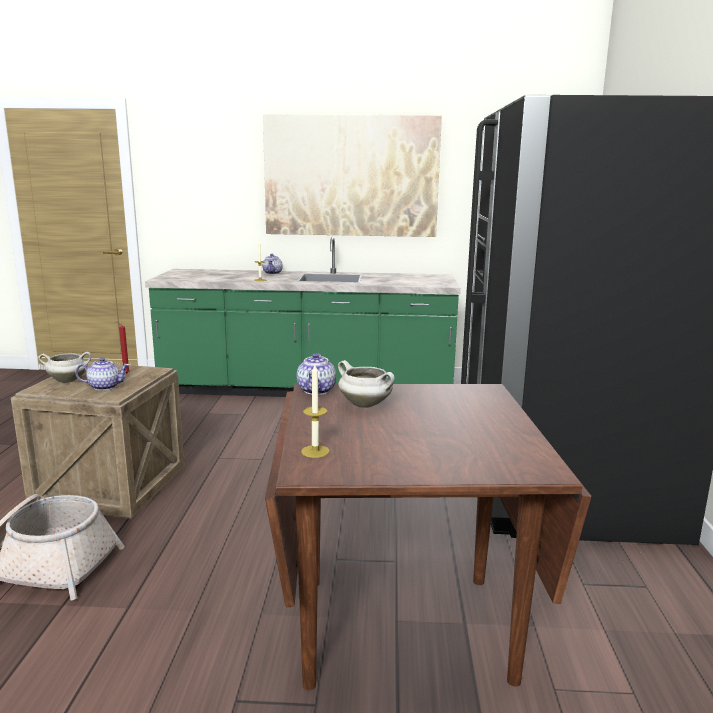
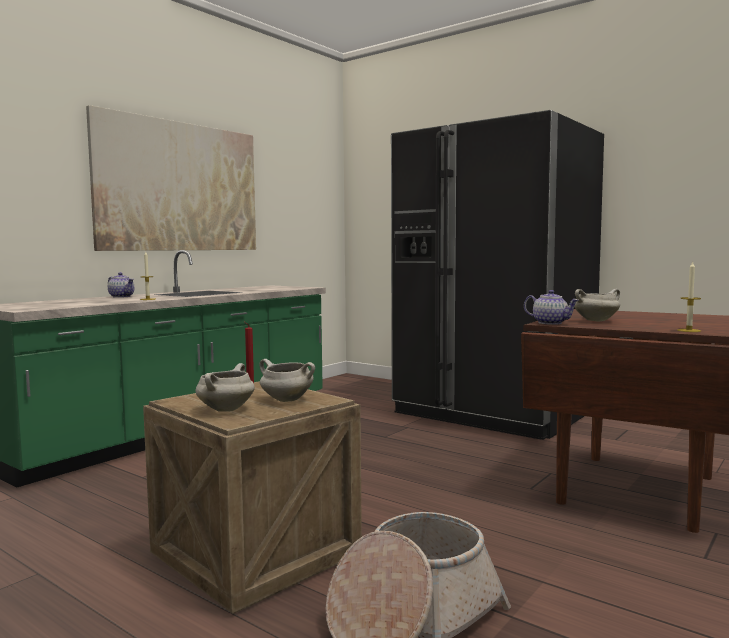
camera: 55 degrees left, 10 degrees down
(105, 387) = (286, 400): teapot -> white cooking pot

